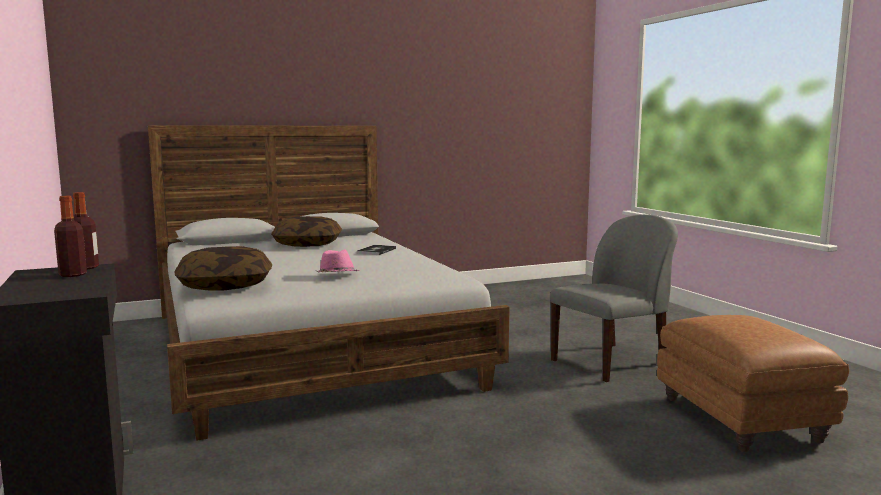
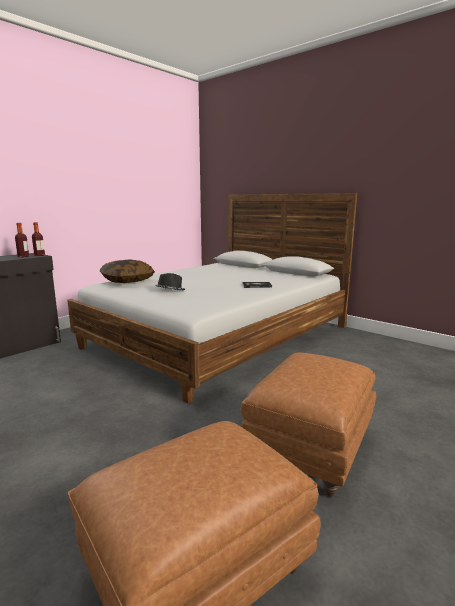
camera: 65 degrees right, 5 degrees up
(307, 244) = (256, 274): pillow -> none
(337, 276) = (170, 290): pink hat -> black hat
(611, 362) = (310, 449): grey chair -> brown ottoman

